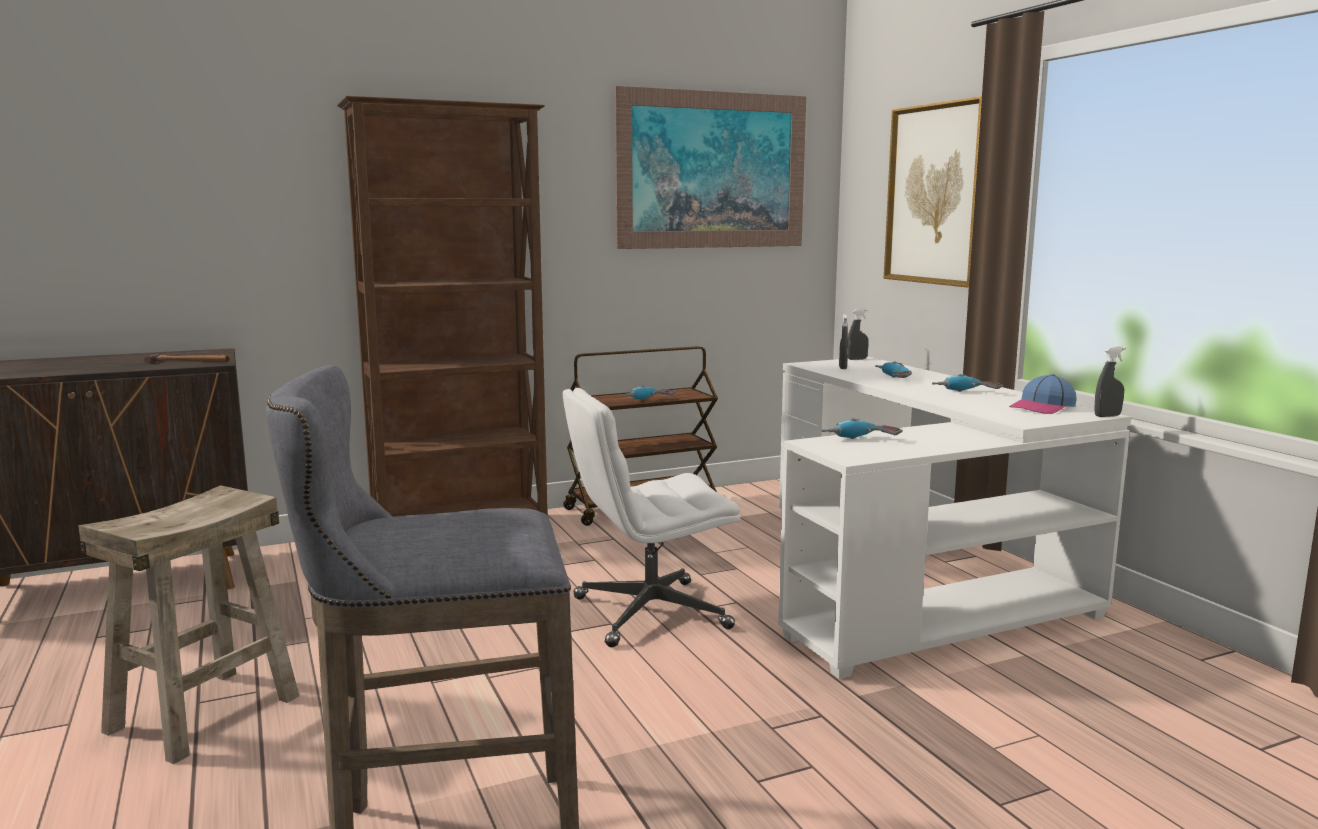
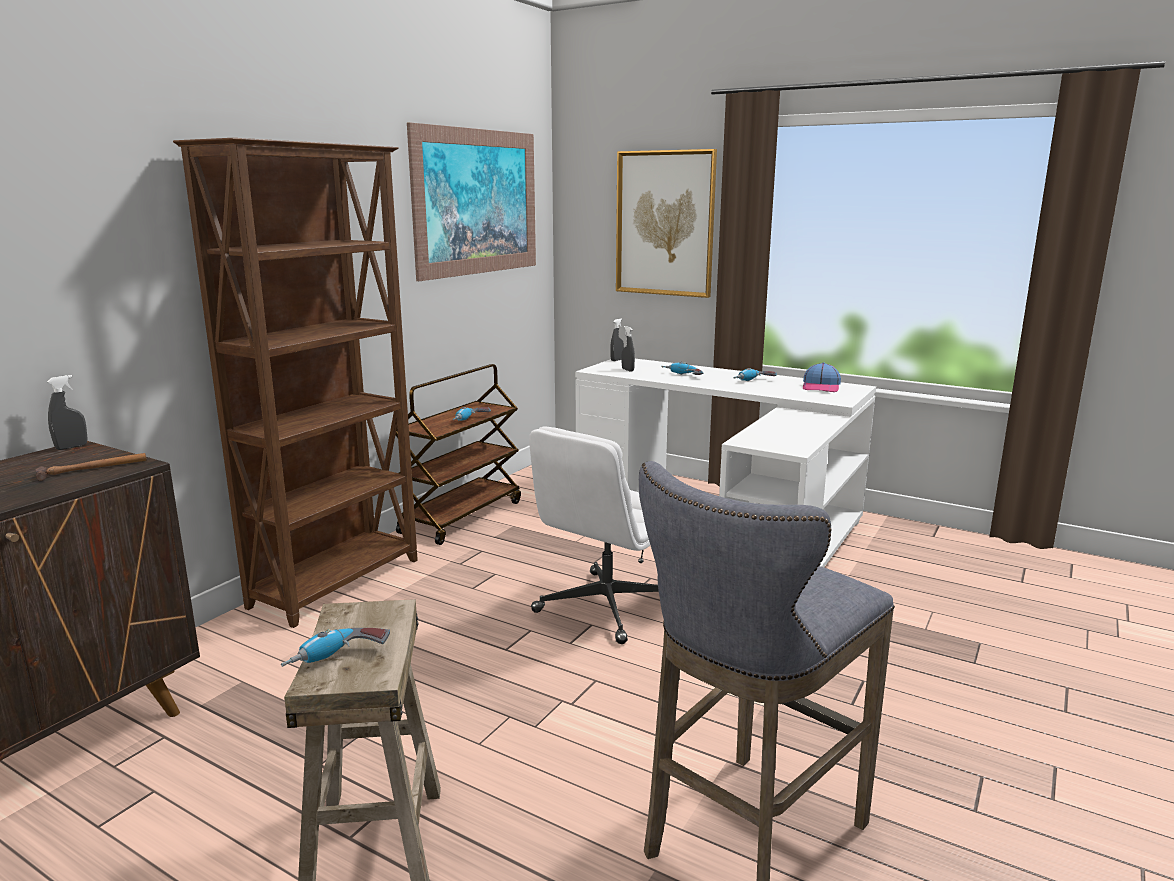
camera: 35 degrees left, 5 degrees up
(861, 440) = (766, 433): power drill -> power drill (338, 659)
(1107, 416) = (866, 388): grey spray bottle -> grey spray bottle (71, 447)

